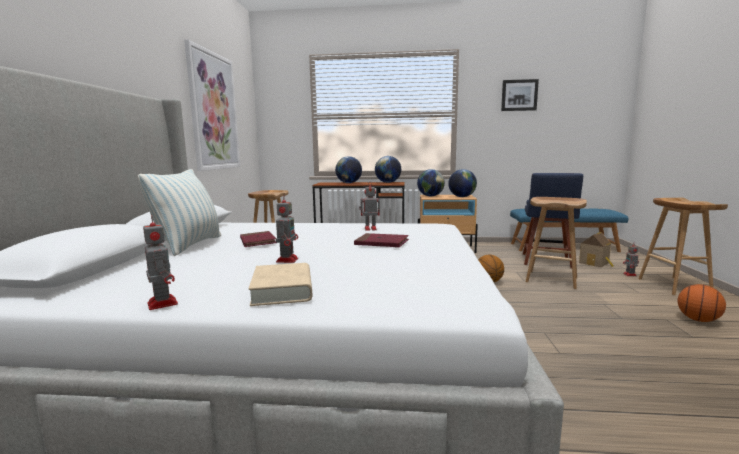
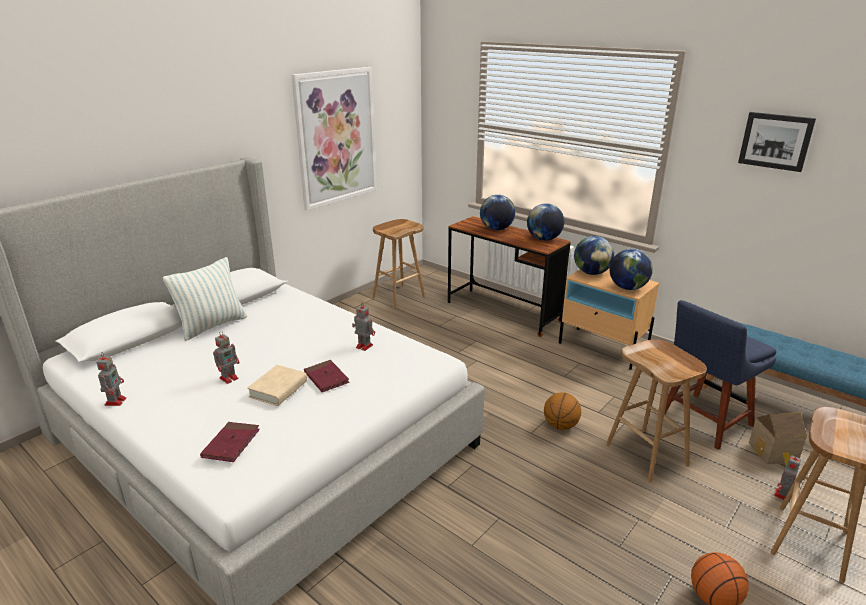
camera: 35 degrees right, 15 degrees up
(258, 242) = (255, 338): red book -> red book (231, 444)
(282, 290) = (175, 416): beige book -> beige book (278, 389)

